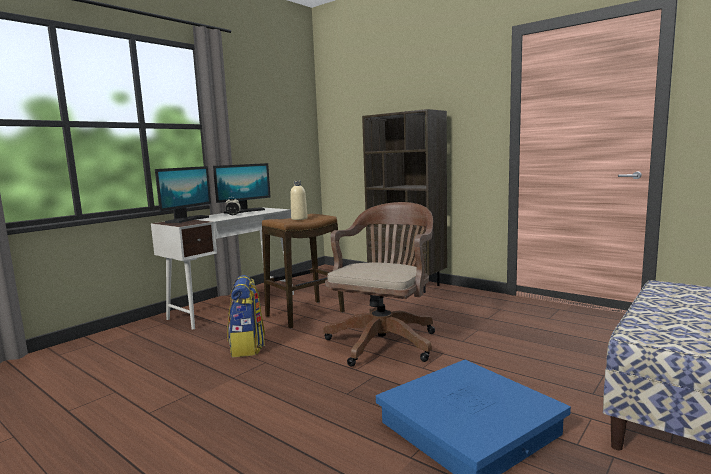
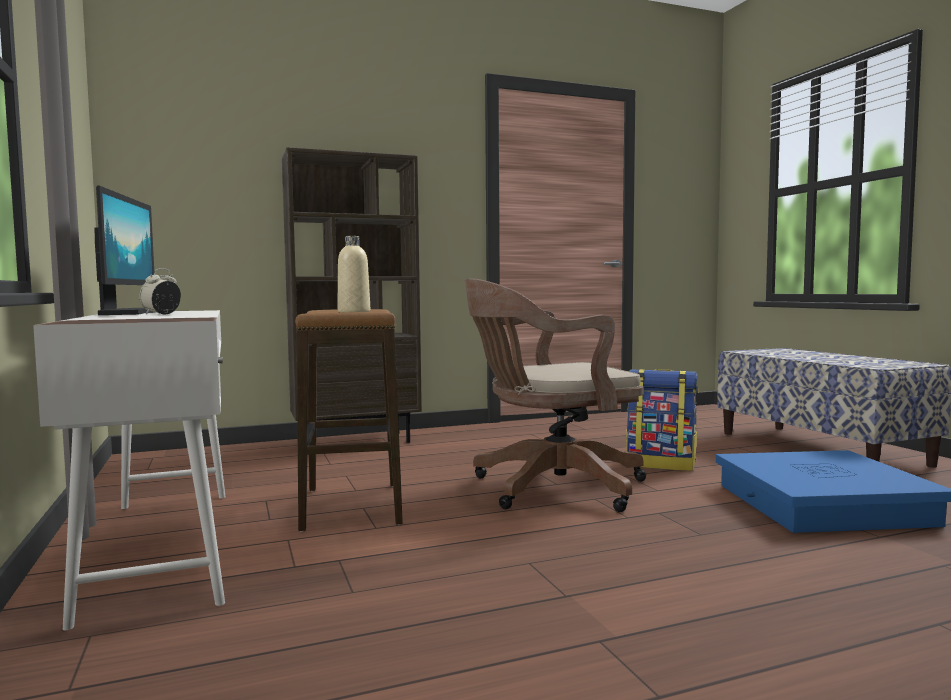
camera: 60 degrees left, 5 degrees down
(187, 220) = (105, 319): monitor -> none
(247, 347) = (436, 566): backpack -> backpack (661, 464)
(385, 341) = (550, 488): brown office chair -> brown office chair turned 75 degrees counterclockwise

